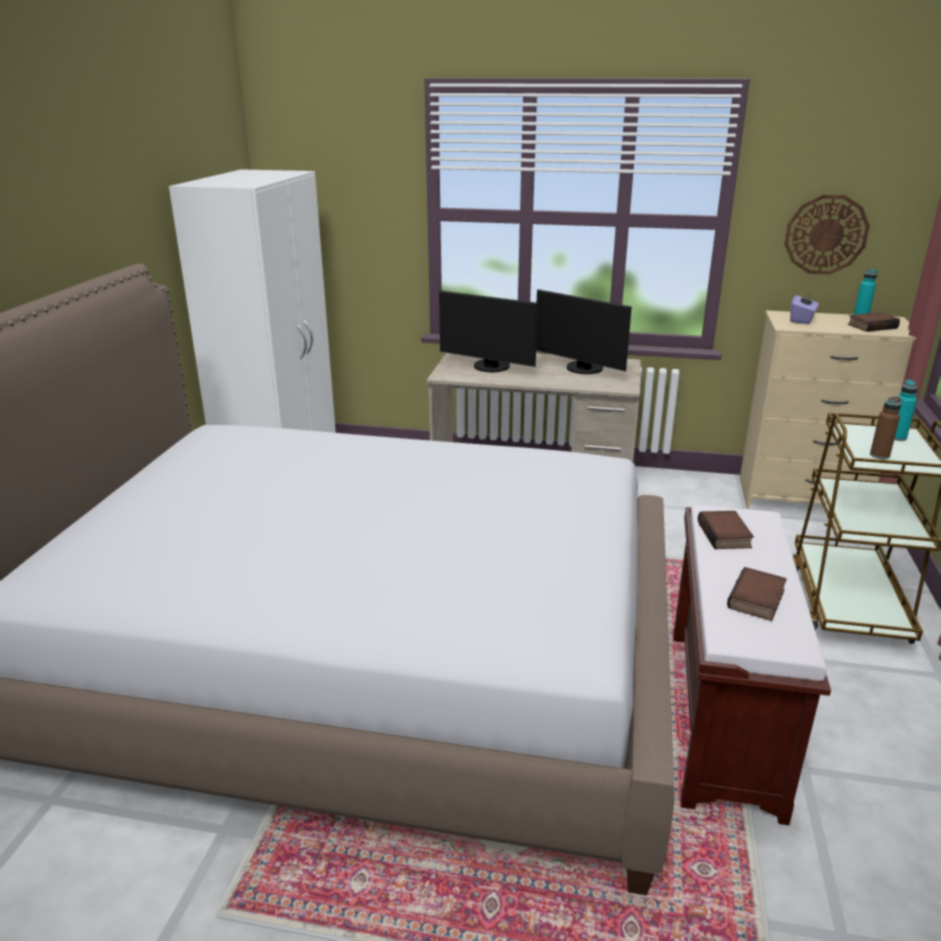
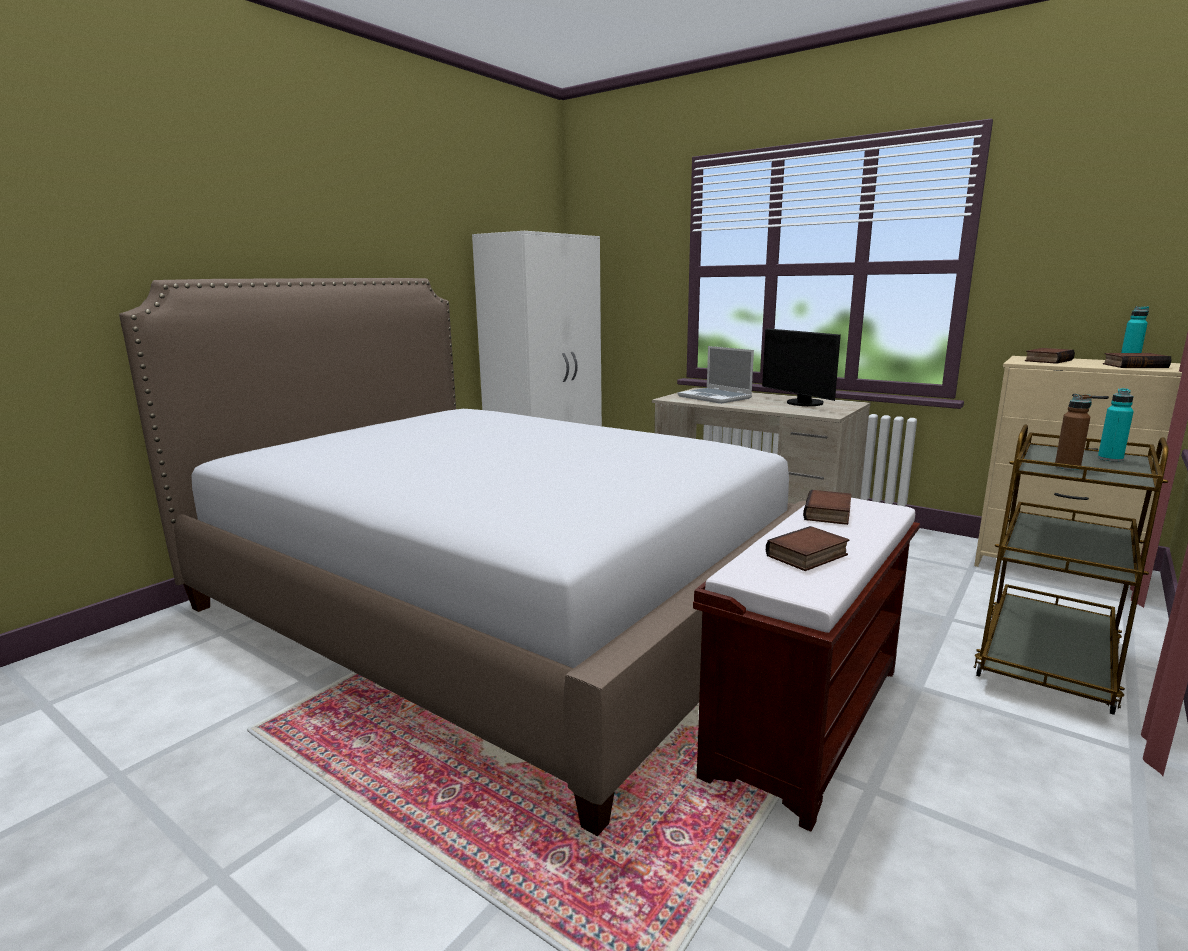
camera: 25 degrees right, 10 degrees down
(490, 367) = (715, 397): monitor -> laptop
(802, 320) = (1047, 360): purple tissue box -> book
(826, 234) = (1086, 273): wall clock -> none

